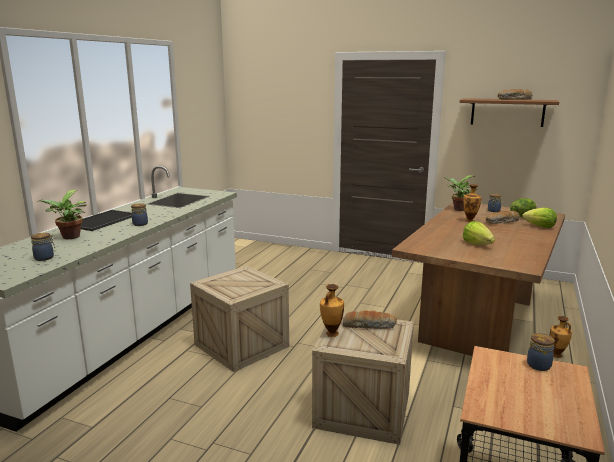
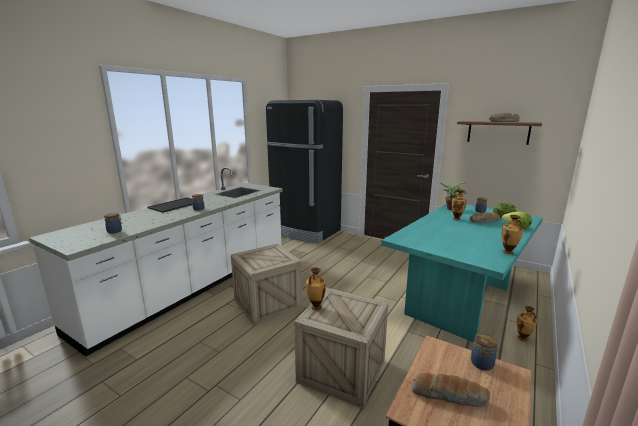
camera: 10 degrees right, 0 degrees up
(69, 237) = (144, 216): potted plant -> none
(258, 252) = (305, 231): none -> black fridge
(369, 325) = (349, 303): bread -> bread (448, 395)
(477, 244) = (455, 239): lettuce -> none
(478, 322) = (459, 301): brown dining table -> turquoise dining table
(539, 254) = (508, 252): none -> vase

